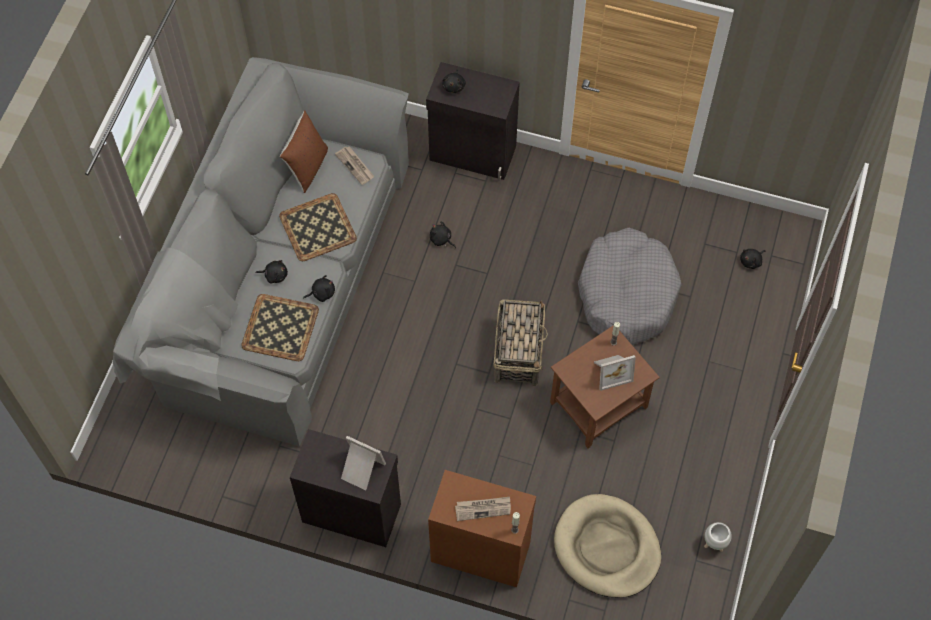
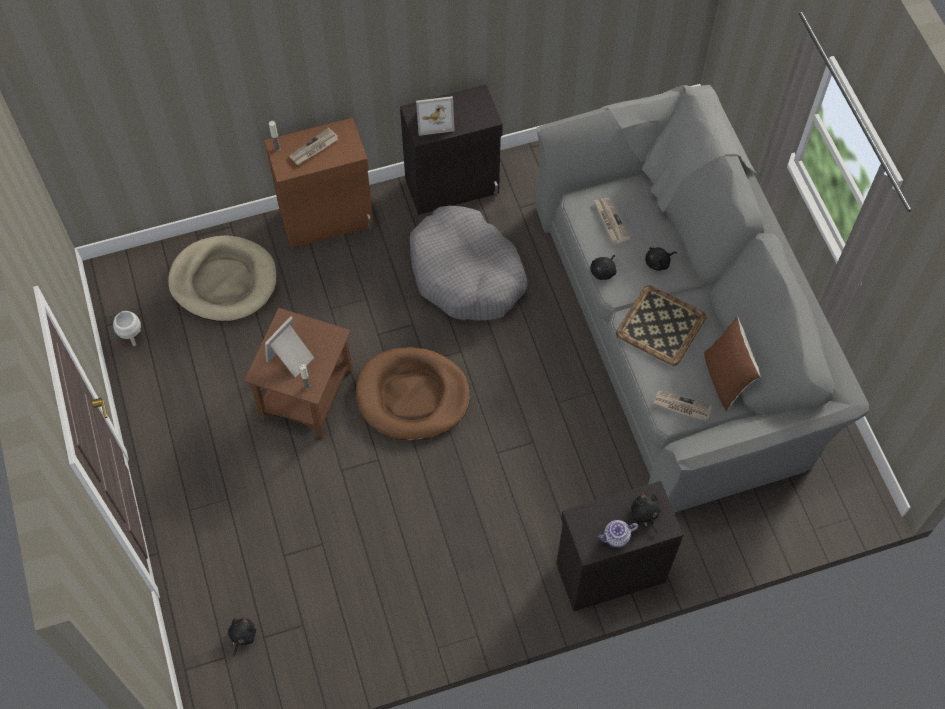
camera: 145 degrees right, 0 degrees up
(280, 328) = (610, 221): tray -> newspaper
(441, 239) = (566, 458): black plush toy -> none
(484, 84) = (616, 537): none -> teapot
(518, 352) = (412, 396): basket -> brown dog bed
(626, 294) = (348, 517): grey dog bed -> grey dog bed (466, 273)

